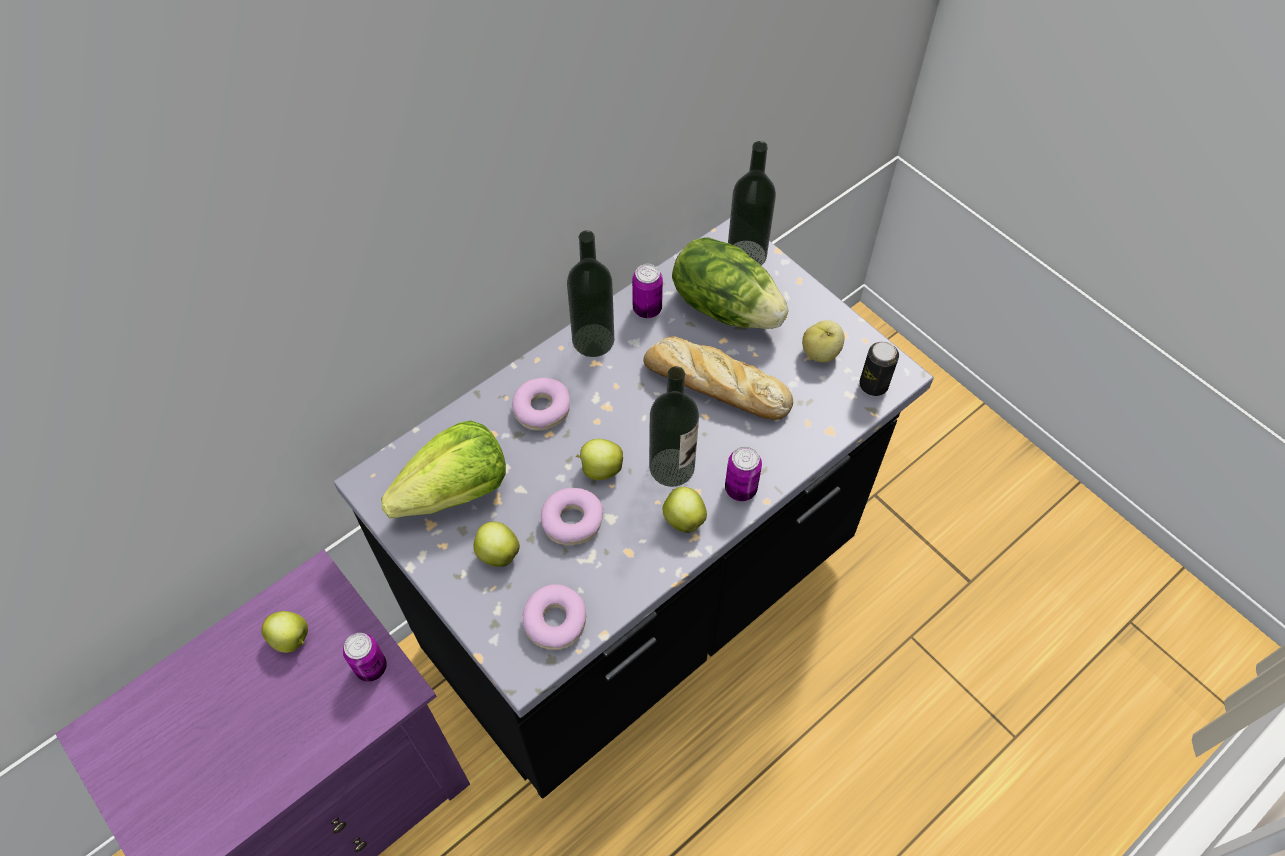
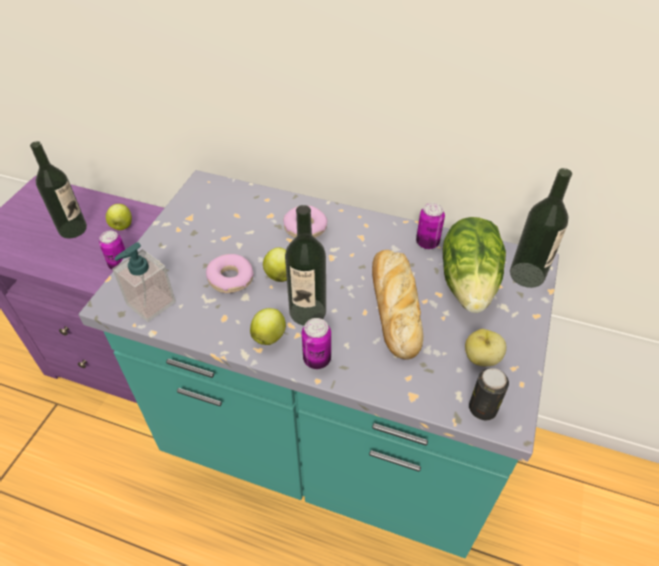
camera: 60 degrees right, 10 degrees down
(456, 492) = (218, 218): lettuce -> none
(497, 553) = (186, 254): apple -> none
(555, 621) = (151, 303): donut -> soap dispenser
(593, 340) = (378, 228): bottle -> bottle (72, 229)
(642, 603) = (329, 447): black counter -> turquoise counter

